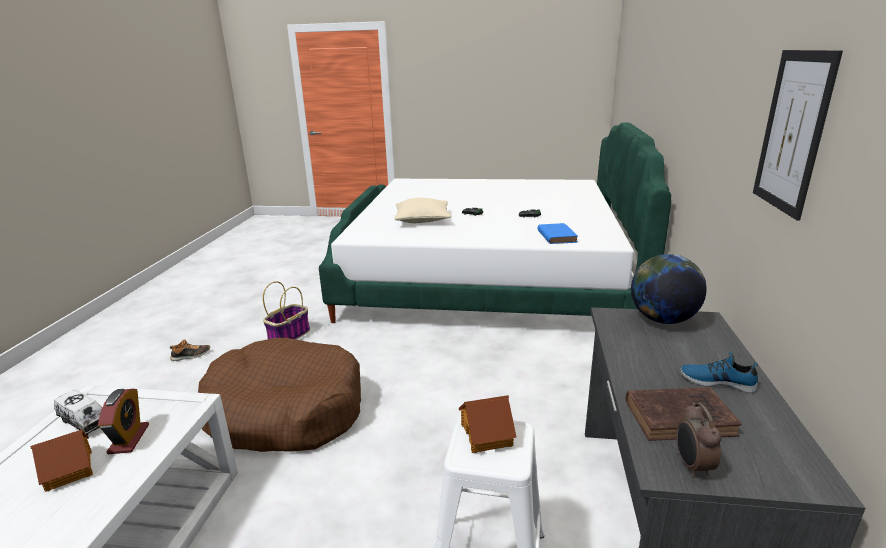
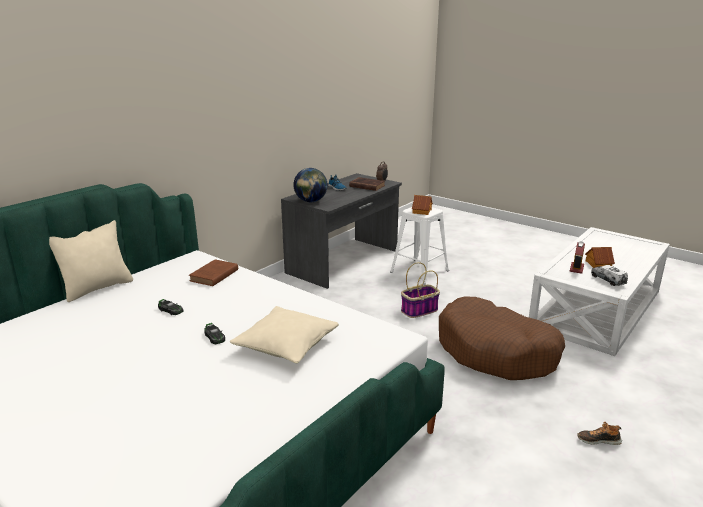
camera: 150 degrees left, 0 degrees up
(289, 335) = (485, 429): basket -> basket (419, 311)
(556, 236) = (213, 276): blue book -> brown book
(609, 213) = (97, 288): none -> beige pillow
(792, 132) = (290, 102): picture -> none

